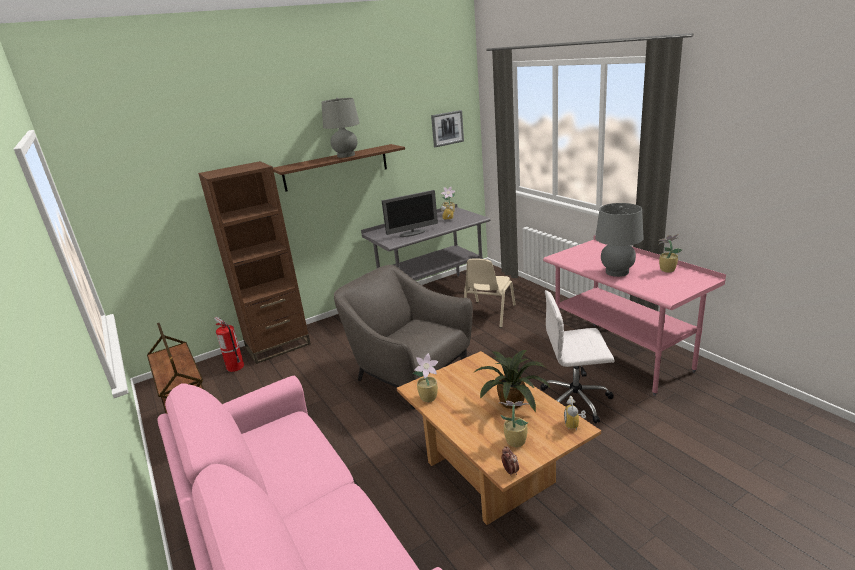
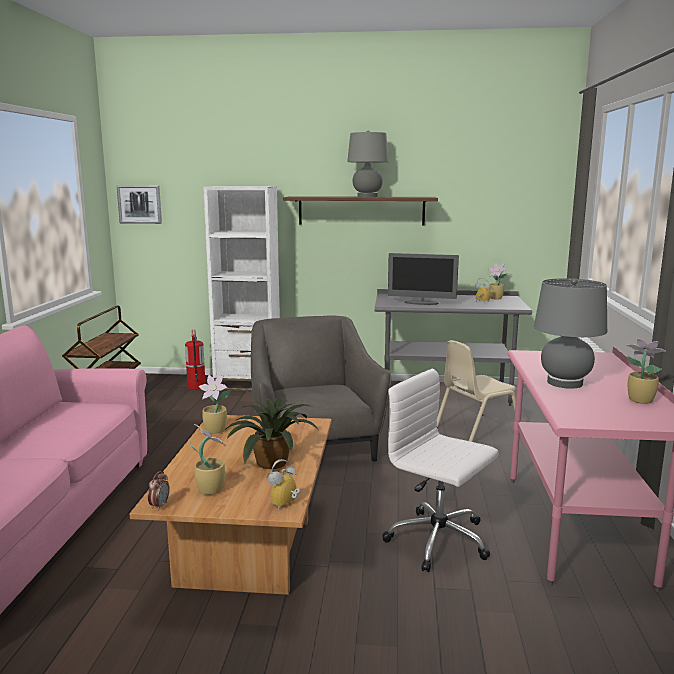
camera: 35 degrees right, 10 degrees down
(278, 346) = (248, 384): brown bookcase -> white bookcase
(447, 128) = (520, 191): picture -> picture (139, 204)

